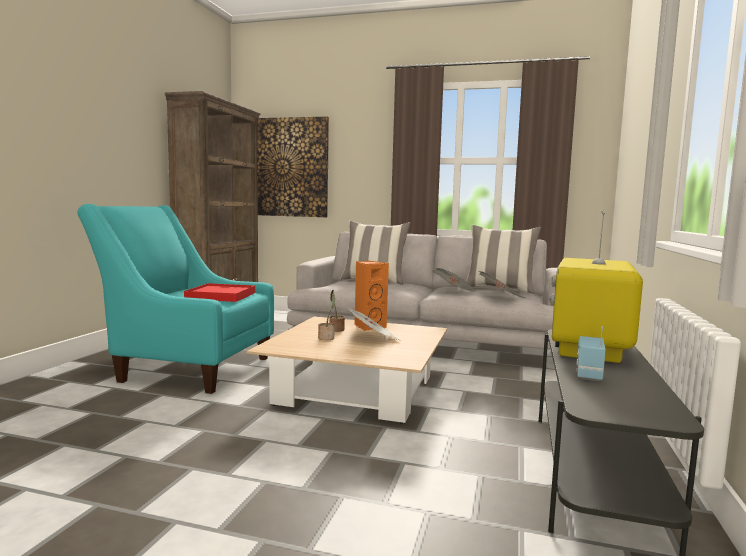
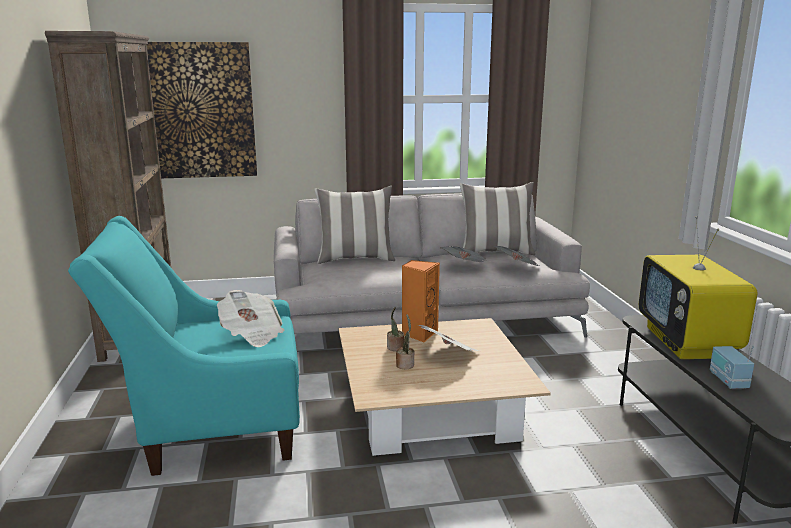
camera: 25 degrees left, 10 degrees up
(221, 296) = (252, 334): red tray -> newspaper

